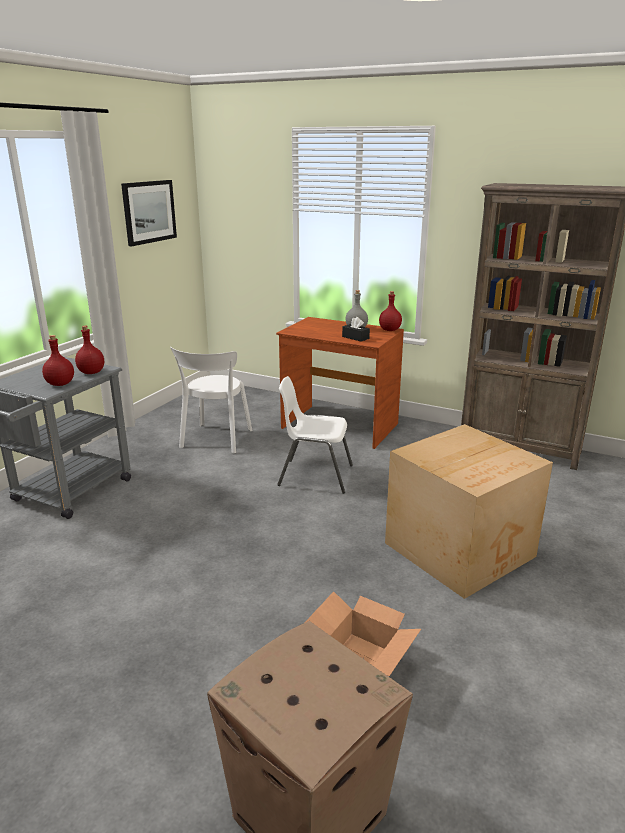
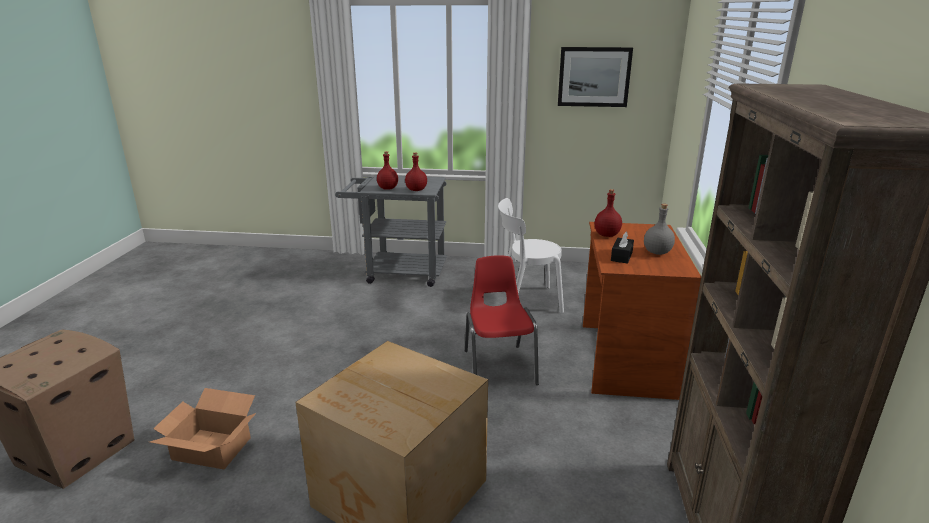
camera: 70 degrees right, 0 degrees up
(314, 475) = (499, 366): white chair -> red chair
(389, 330) = (681, 269): red bottle -> red bottle (606, 235)

